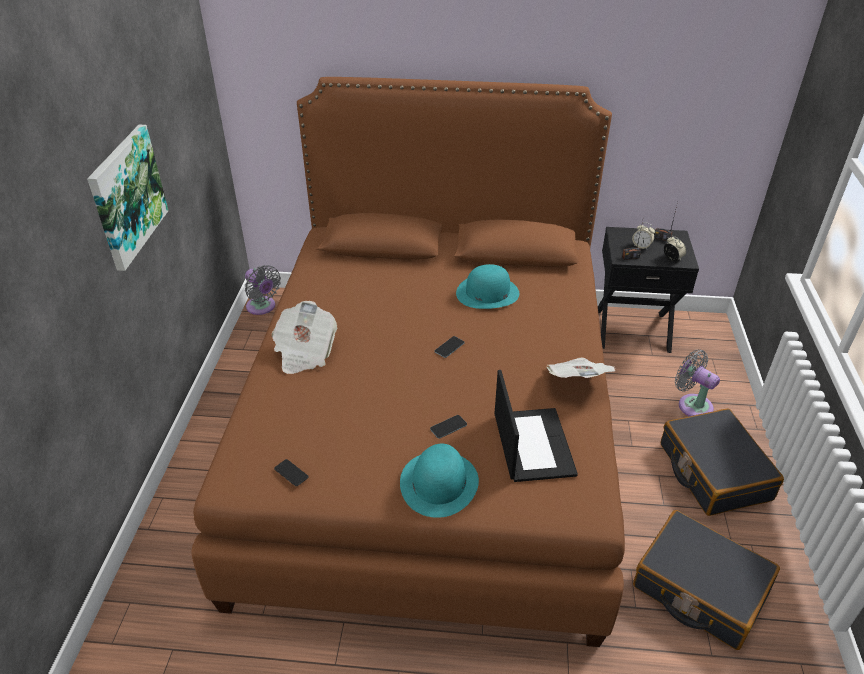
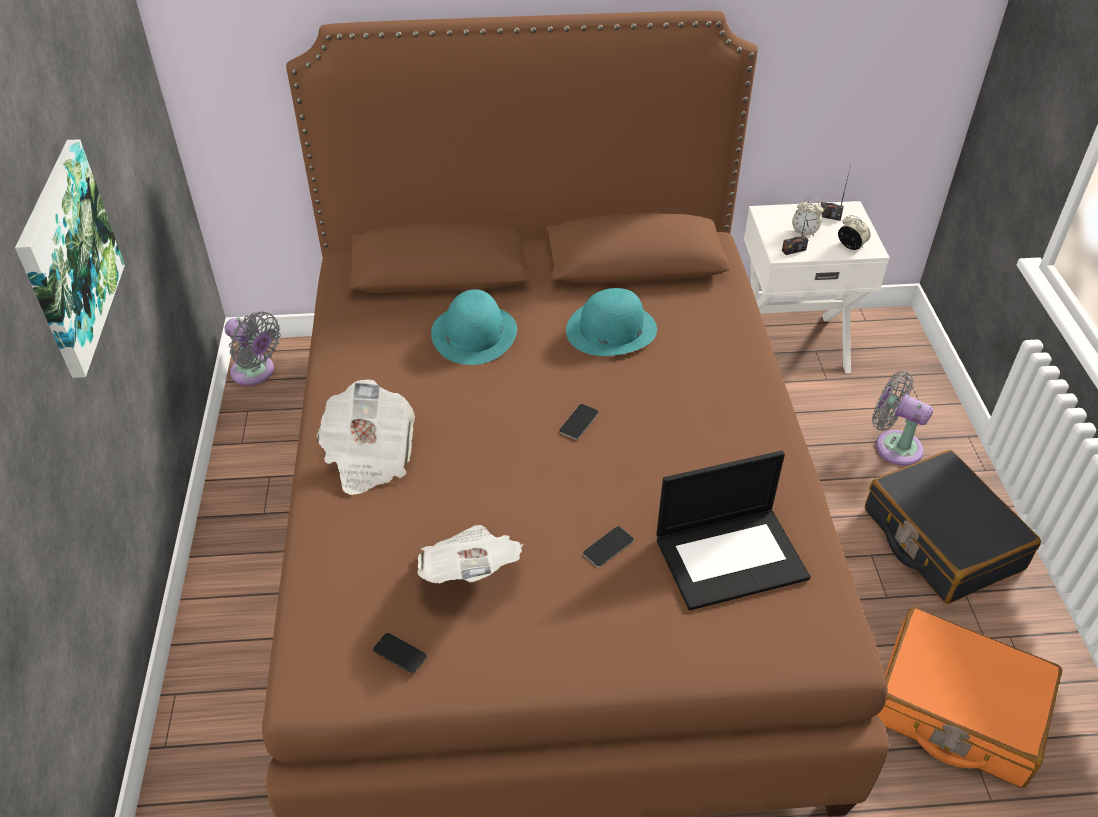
camera: 10 degrees left, 5 degrees up
(439, 482) = (617, 635): turquoise hat -> turquoise hat (474, 333)
(532, 444) = (731, 556): laptop -> laptop turned 90 degrees clockwise
(577, 381) = (770, 452): newspaper -> newspaper (470, 571)
(632, 329) = (791, 344): black nightstand -> white nightstand
(699, 588) = (957, 709): black suitcase -> orange suitcase

